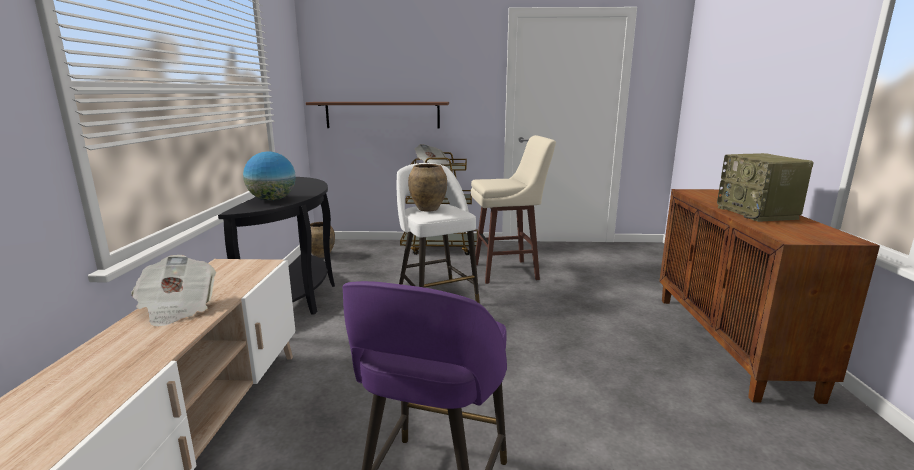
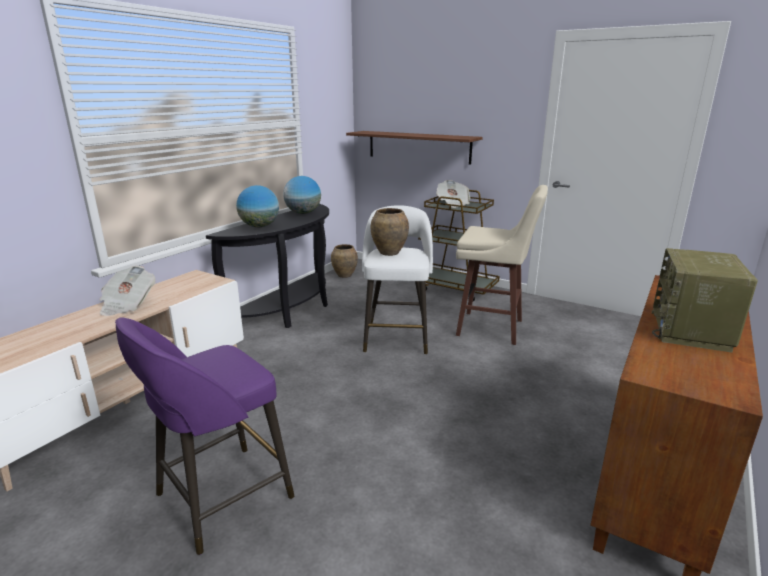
camera: 30 degrees right, 5 degrees up
(299, 185) = (303, 213): none -> globe

